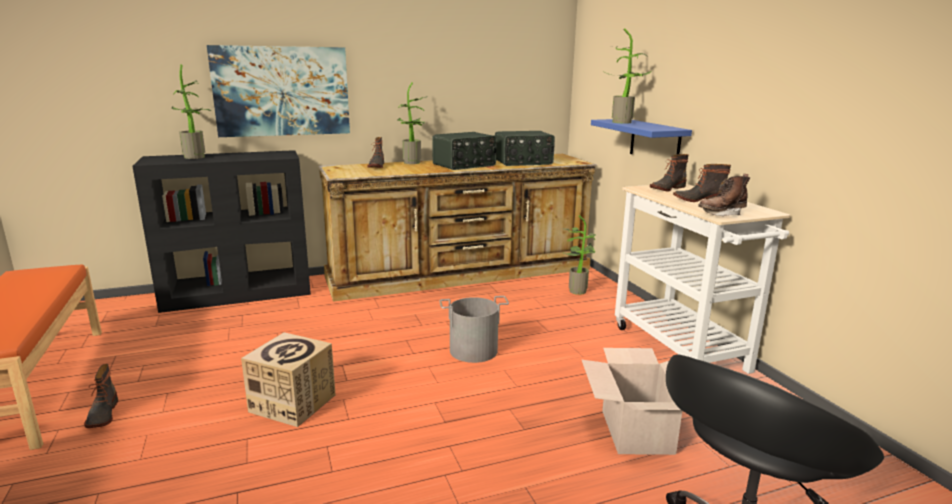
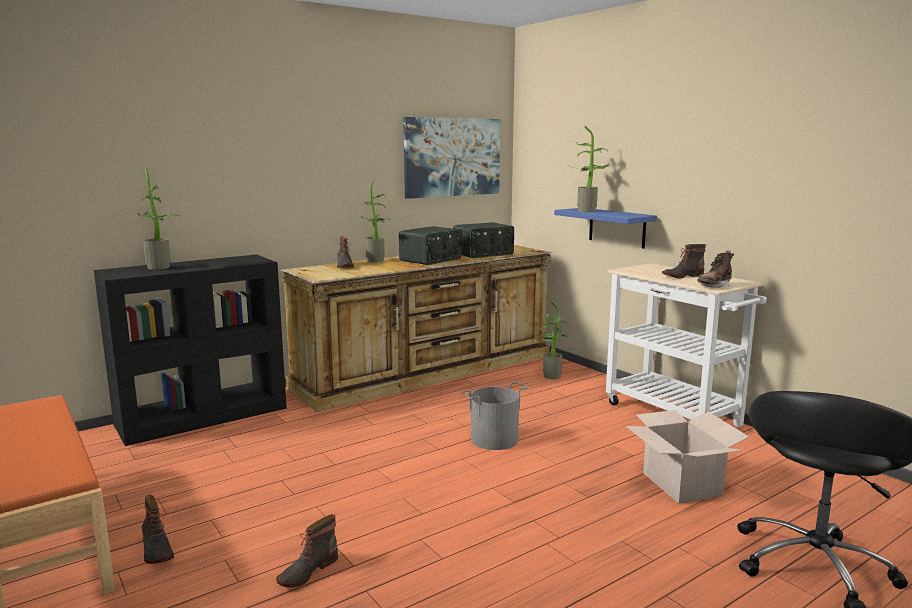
camera: 15 degrees left, 5 degrees down
(282, 91) = (243, 192): picture -> picture (452, 157)
(293, 403) = (355, 509): cardboard box -> none
(666, 188) = (645, 269): boot -> boot (307, 571)

